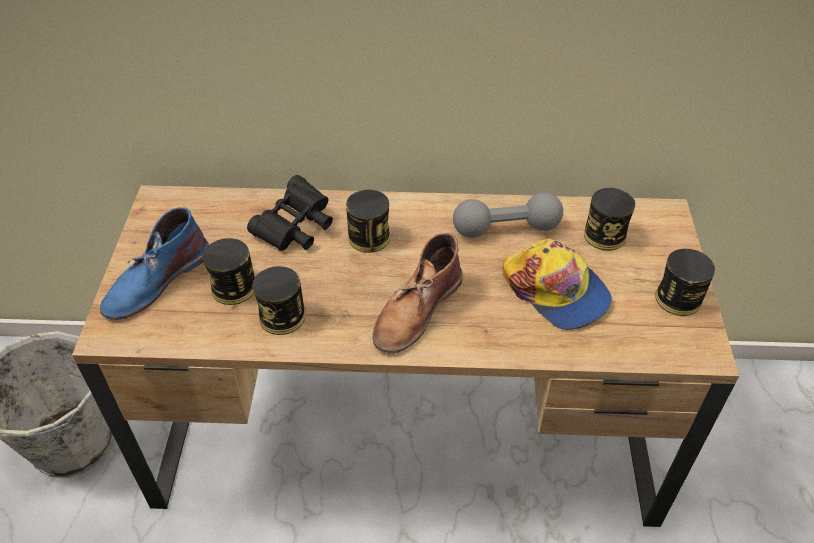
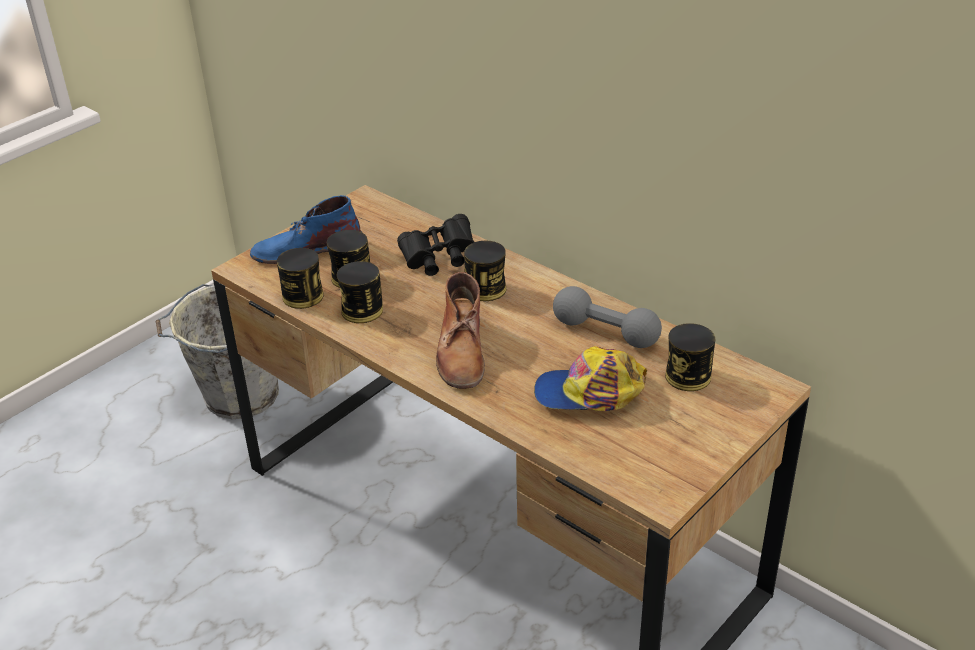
camera: 40 degrees right, 10 degrees down
(416, 310) = (461, 352): brown boot -> brown boot turned 75 degrees counterclockwise
(556, 290) = (590, 393): cap -> cap turned 90 degrees clockwise
(678, 299) = (691, 451): can -> can (303, 296)

